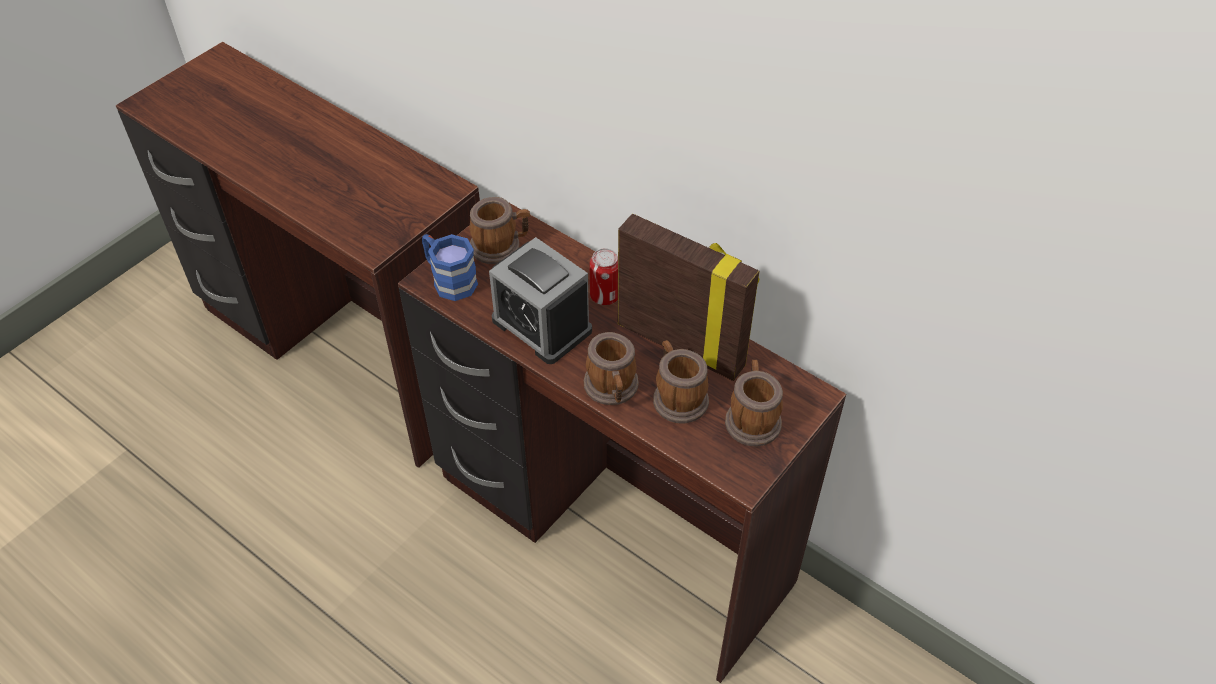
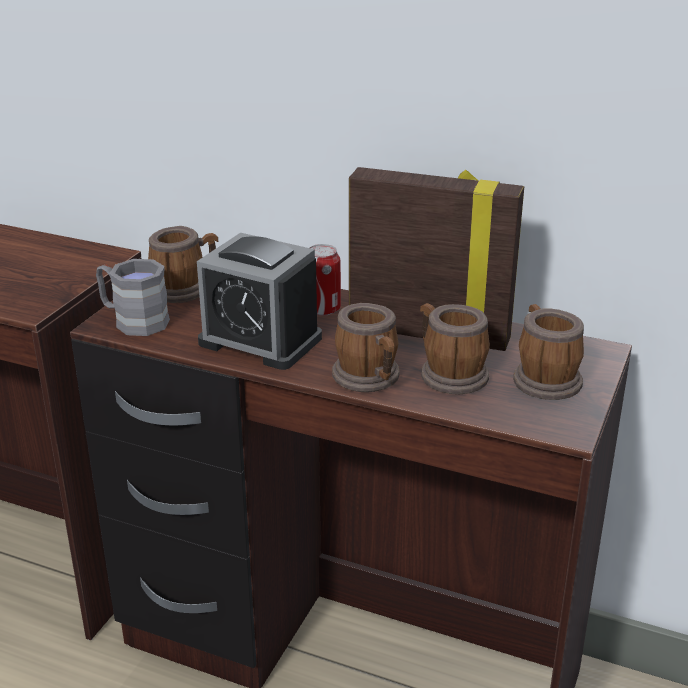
camera: 15 degrees left, 20 degrees down
(449, 279) = (133, 320): blue mug -> grey mug

